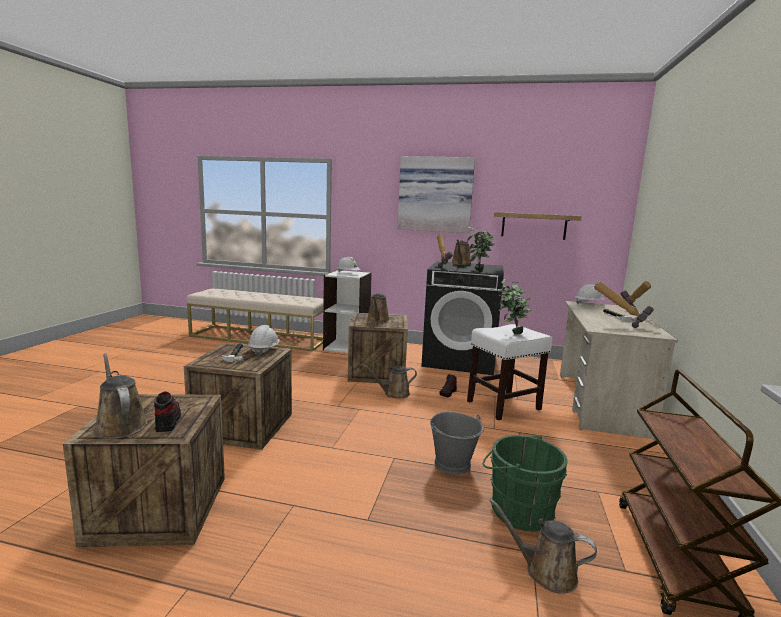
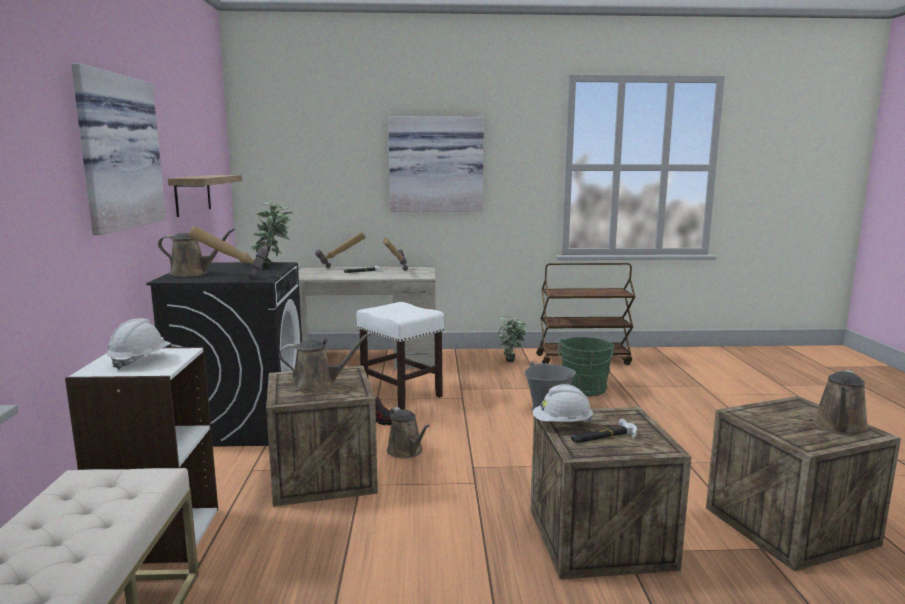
camera: 105 degrees left, 0 degrees up
(167, 421) = (794, 412): shoe -> none
(510, 333) = (405, 311): potted plant -> potted plant (511, 362)
(545, 572) = (634, 384): brown watering can -> none
(588, 304) = (302, 275): white hard hat -> none
(709, 211) = (436, 165): none -> picture

